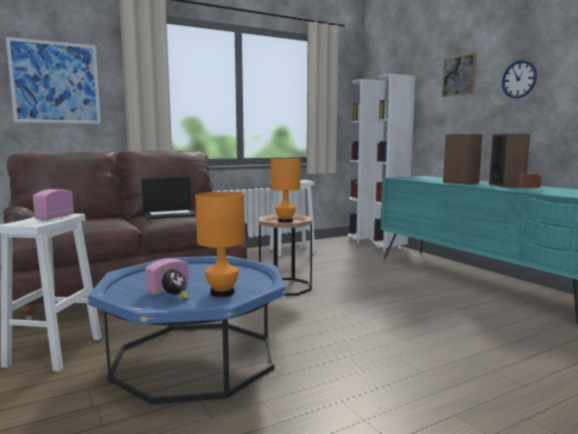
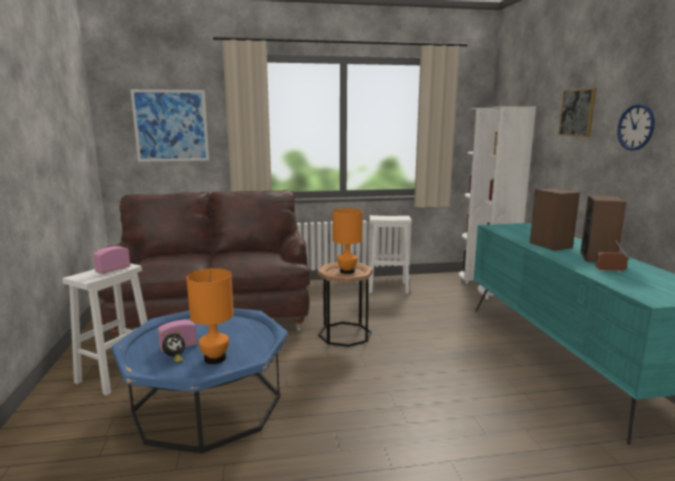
camera: 20 degrees right, 5 degrees up
(170, 214) = (242, 256): laptop -> none

